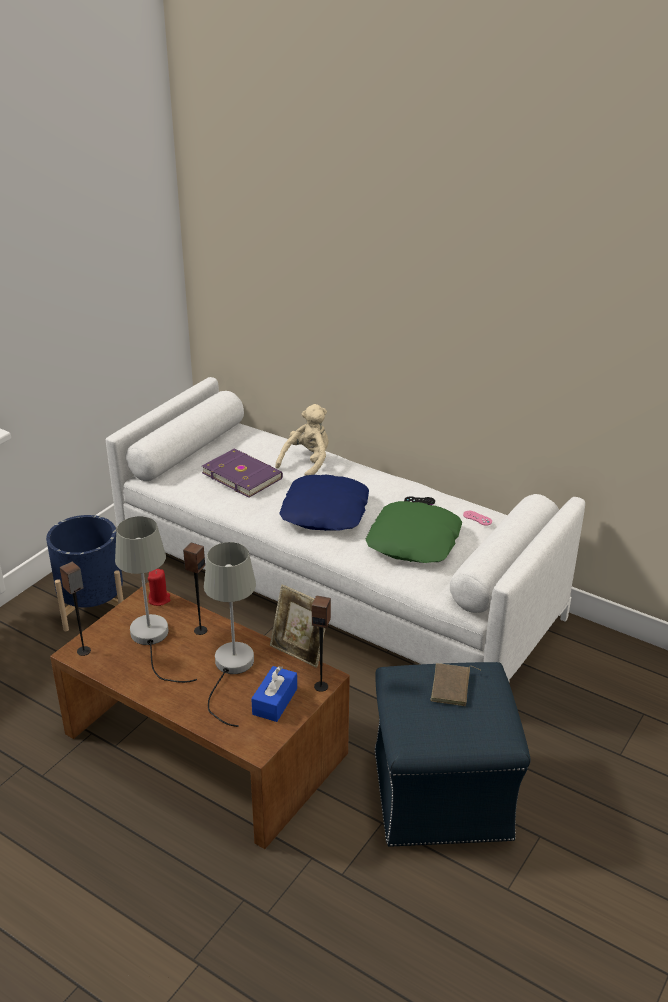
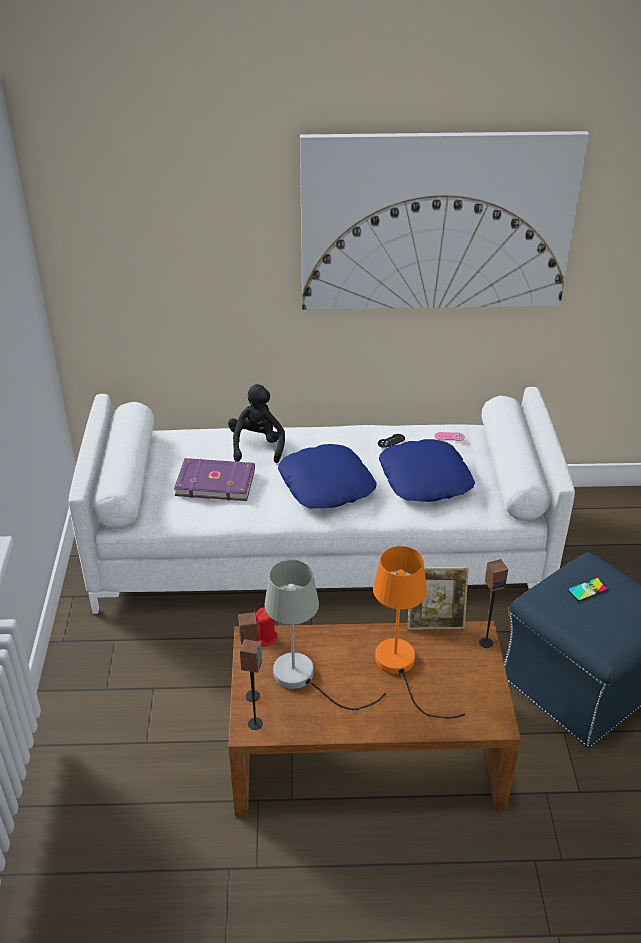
camera: 35 degrees left, 5 degrees up
(92, 607) = (126, 681): blue planter -> none
(200, 630) = (335, 647): speaker -> speaker (252, 696)
(231, 669) = (401, 668): grey table lamp -> orange table lamp
(275, 701) = (466, 676): blue tissue box -> none
(307, 463) = (257, 445): beige plush toy -> black plush toy
(414, 541) = (425, 479): green pillow -> blue pillow
(452, 687) = (587, 590): brown book -> phone
(495, 291) = (437, 223): none -> picture

